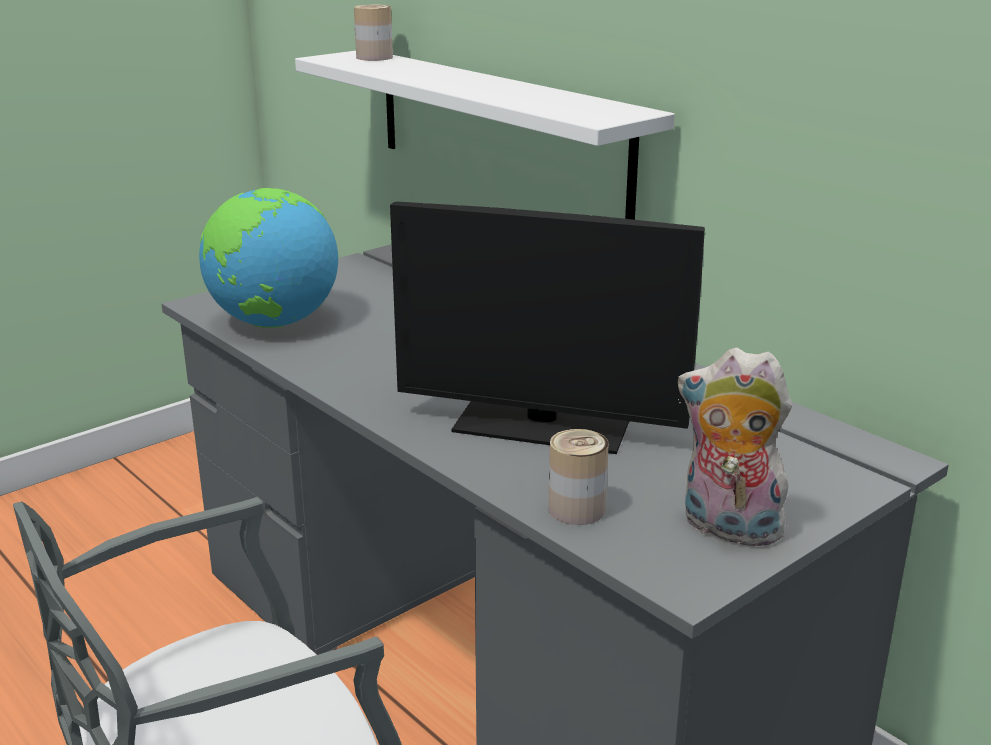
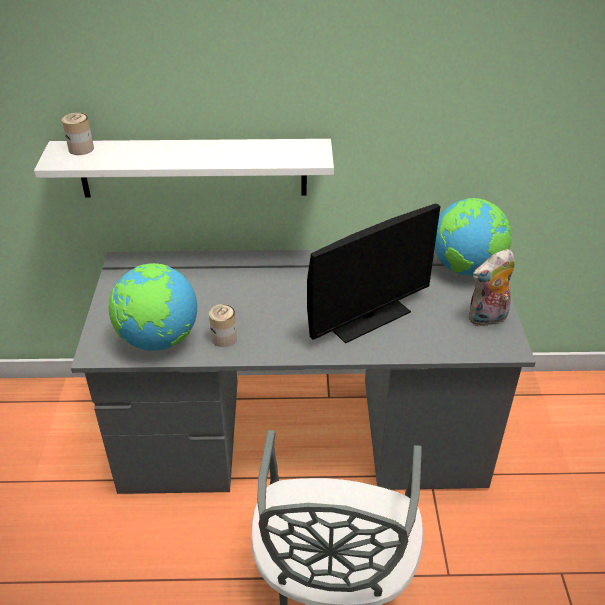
camera: 50 degrees left, 15 degrees up
(576, 509) = (441, 345): can -> can (224, 338)
(830, 460) = (466, 268): none -> globe

